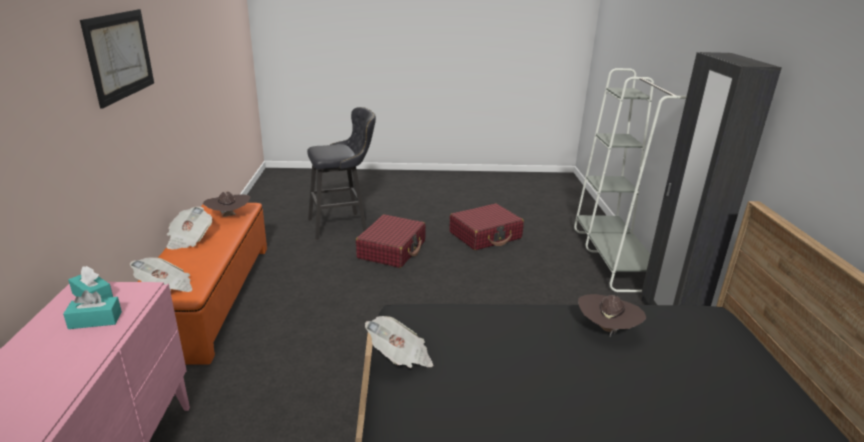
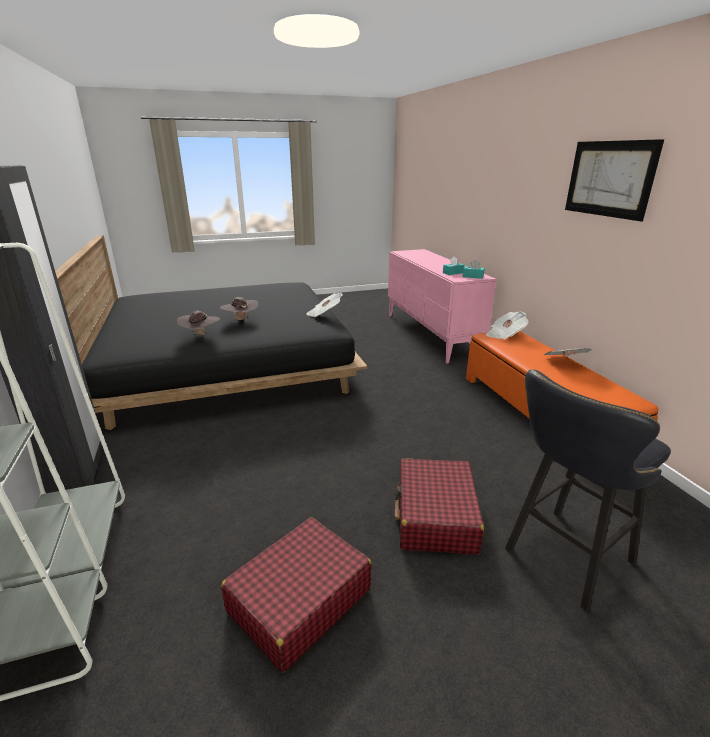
camera: 165 degrees right, 0 degrees up
(229, 217) = (583, 388): brown hat -> brown hat (241, 320)

